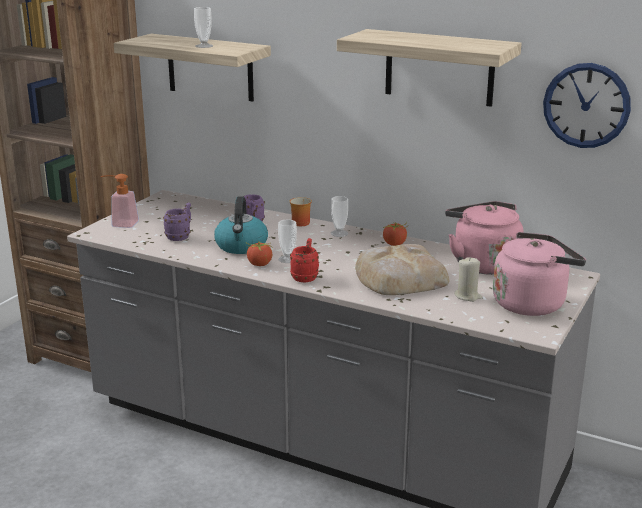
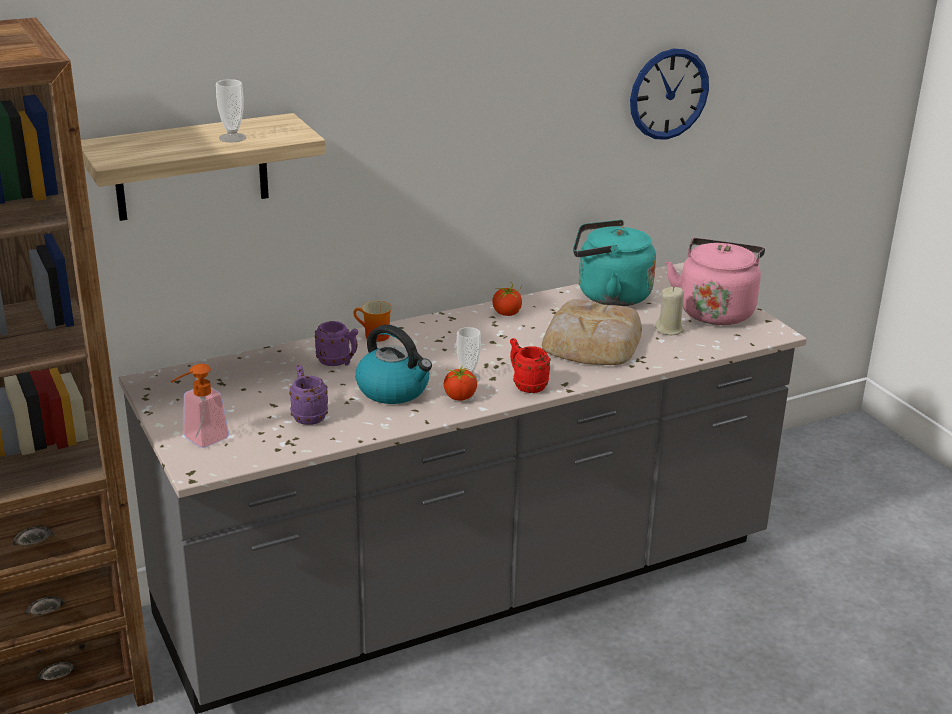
camera: 55 degrees left, 5 degrees up
(339, 233) = (438, 328): cup -> none
(439, 67) = (520, 90): shelf -> none
(482, 264) = (608, 295): pink kettle -> turquoise kettle

